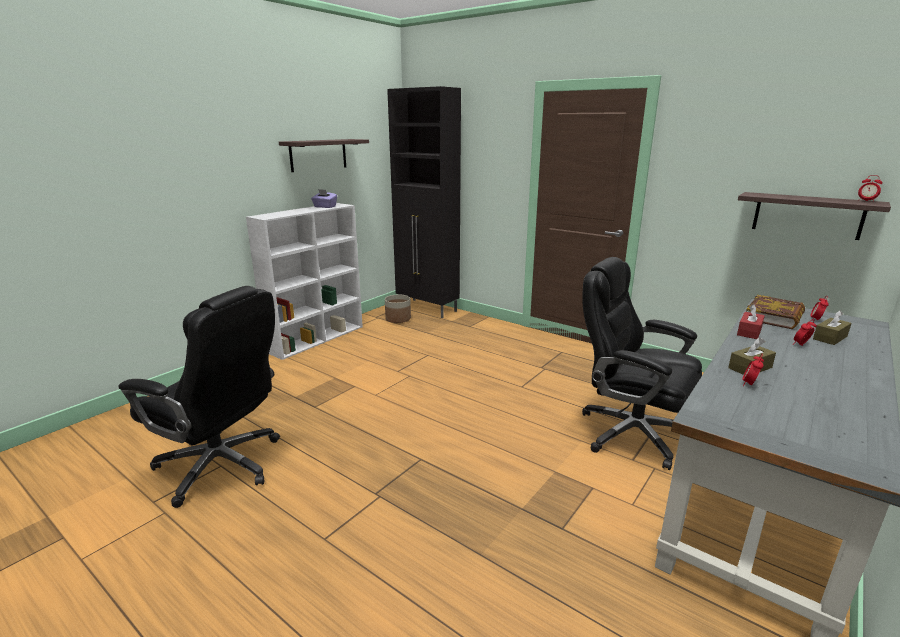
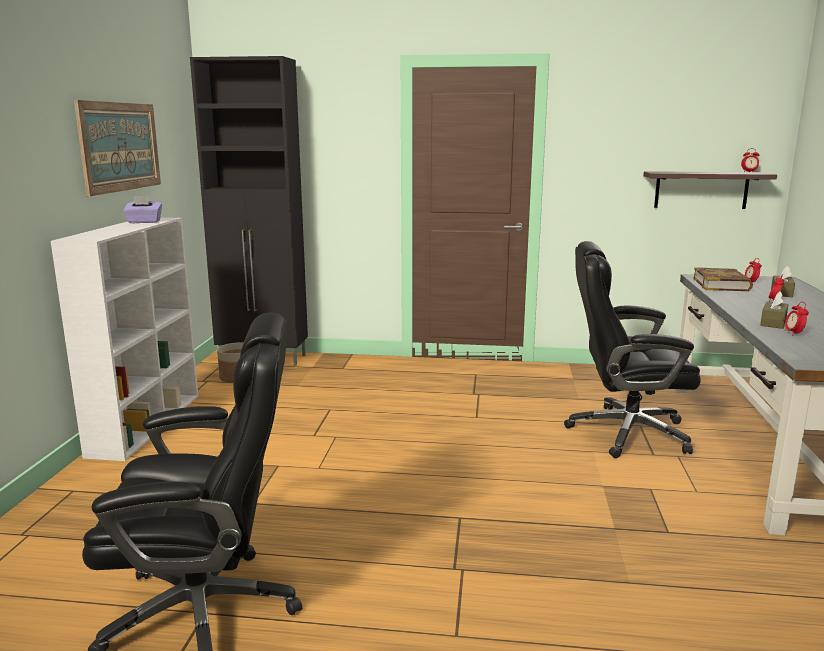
camera: 30 degrees left, 5 degrees down
(318, 155) = (120, 146): shelf -> picture
(749, 332) = (725, 298): red tissue box -> none

